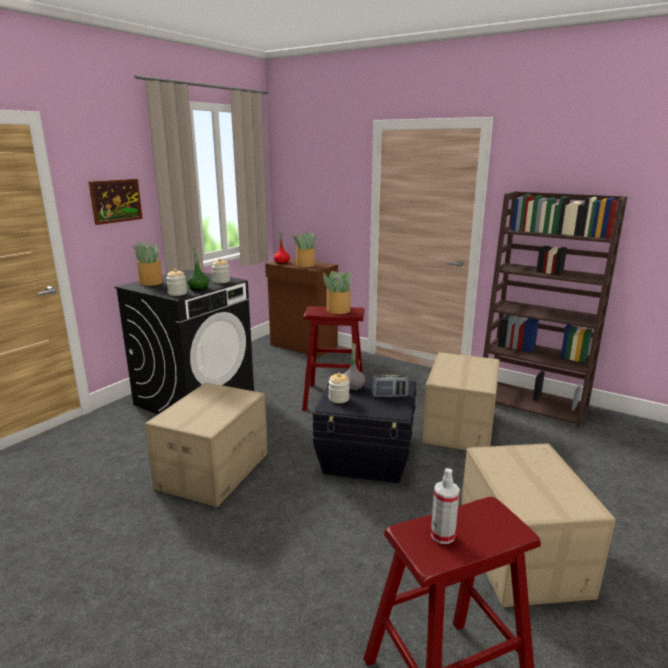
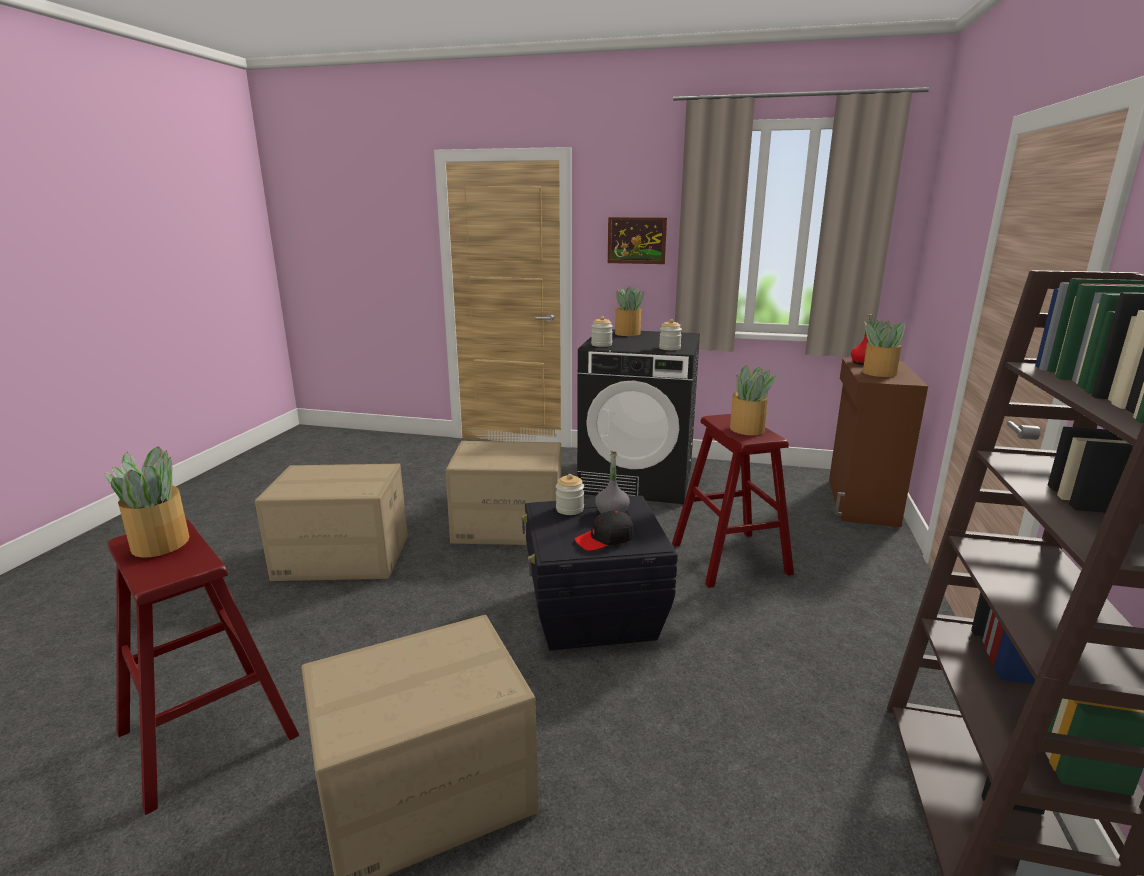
camera: 70 degrees right, 0 degrees up
(198, 288) = (629, 347): green bottle -> none
(389, 395) = (605, 539): radio -> black cap
(442, 535) = (161, 542): spray bottle -> potted plant
(460, 427) = (754, 694): cardboard box -> cardboard box (342, 558)

